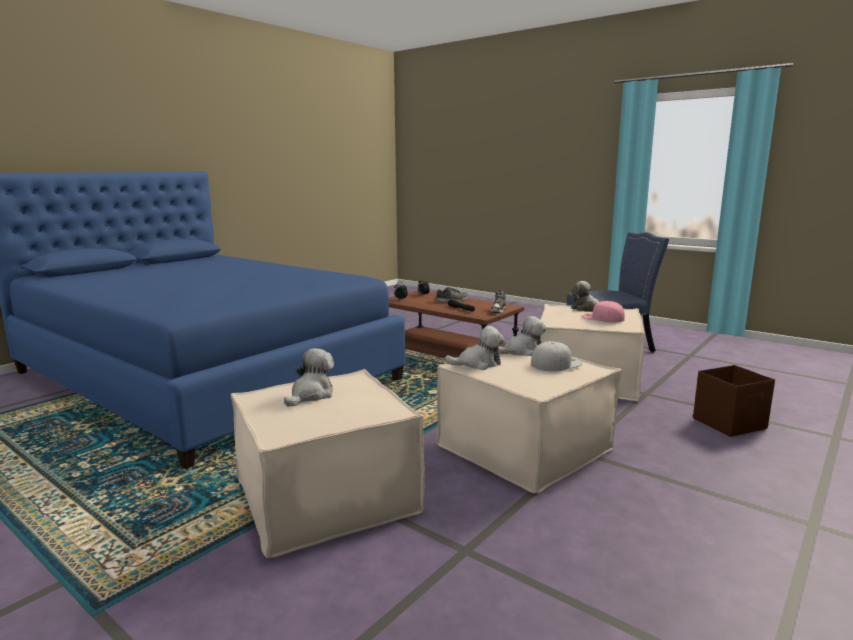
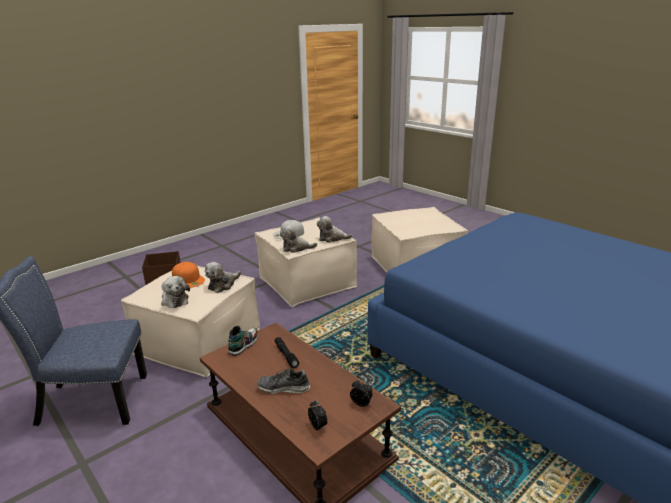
camera: 170 degrees left, 10 degrees up
(311, 395) = (424, 223): plush toy -> plush toy (223, 285)
(602, 317) = (188, 279): pink cap -> orange cap

